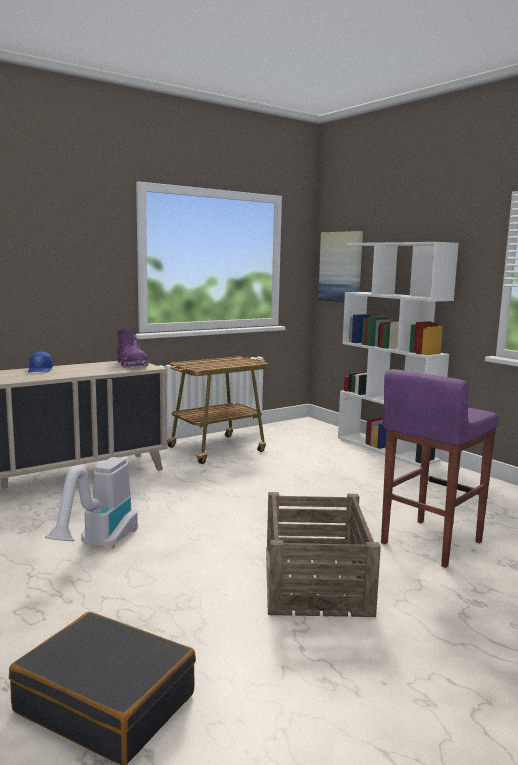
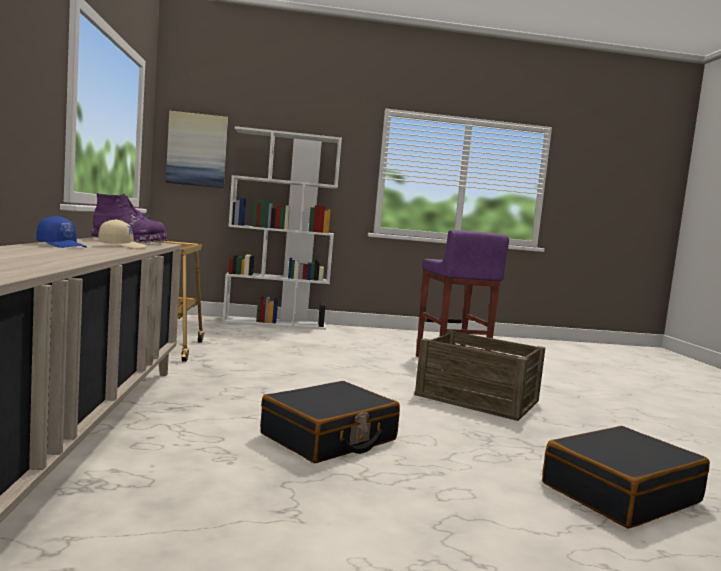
camera: 60 degrees left, 5 degrees down
(84, 371) = (123, 246): none -> beige cap
(99, 546) = (329, 438): vacuum cleaner -> black suitcase

